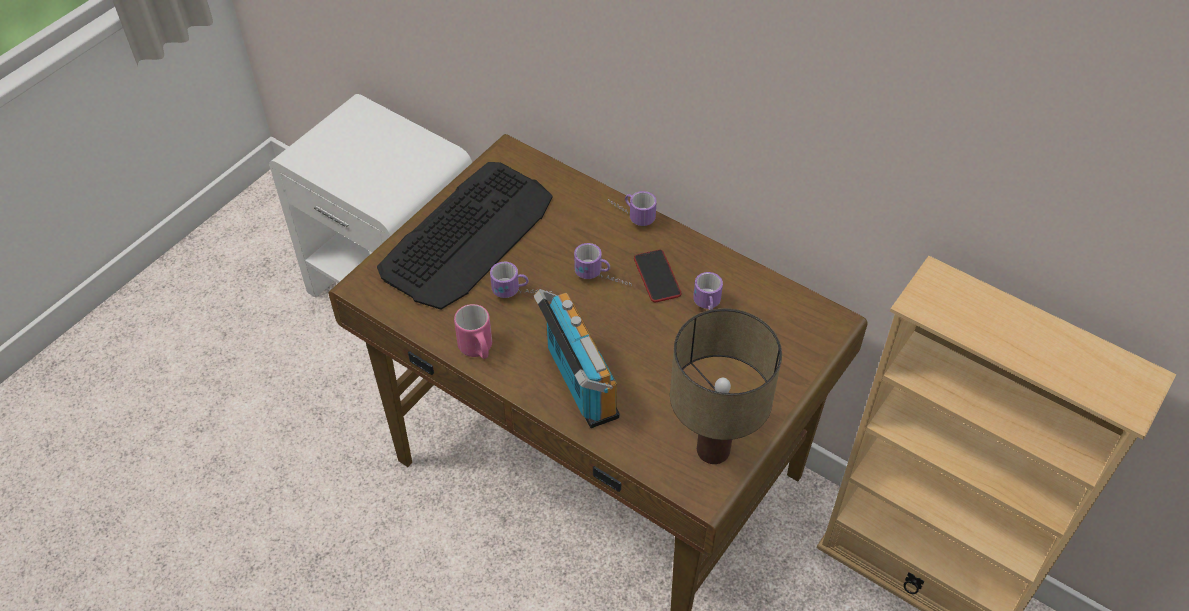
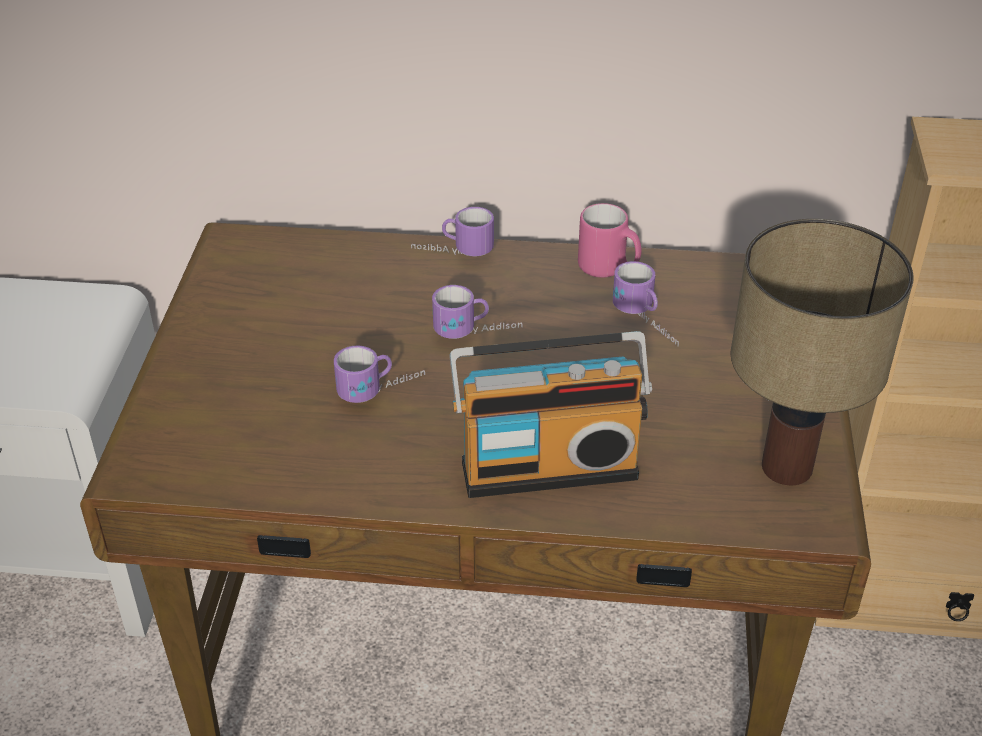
camera: 30 degrees left, 10 degrees down
(468, 235) = (248, 351): keyboard -> none
(477, 349) = (374, 482): pink mug -> pink mug (609, 269)
(577, 383) = (548, 465): radio -> radio turned 135 degrees clockwise
(657, 277) = (545, 306): phone -> none

